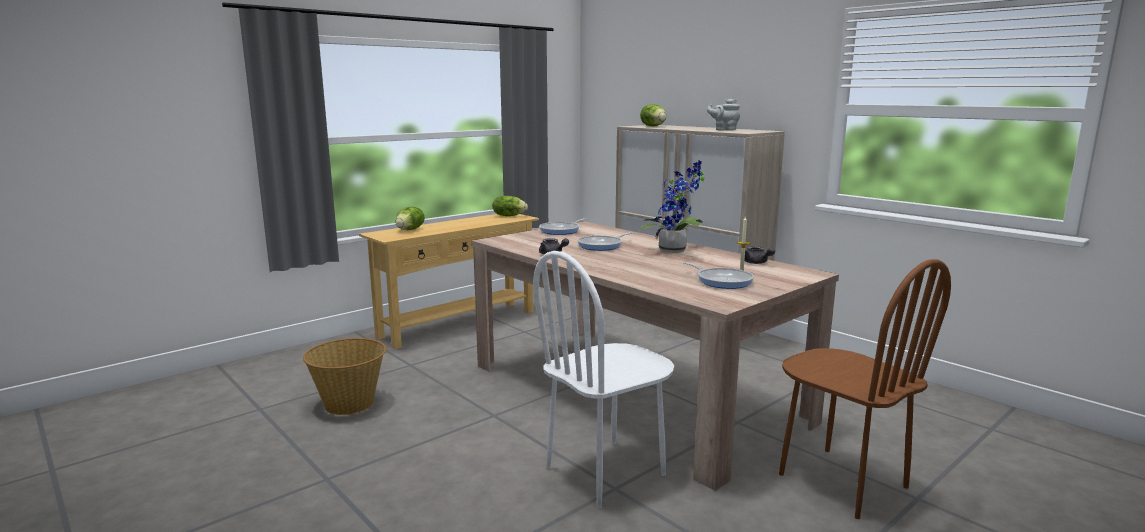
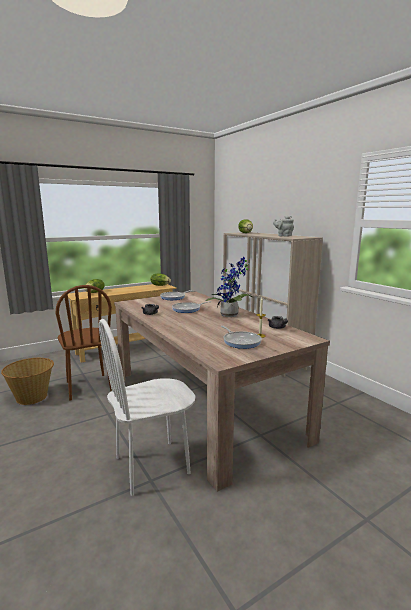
camera: 10 degrees right, 0 degrees up
(842, 481) = (313, 495): brown chair -> brown chair (88, 386)

